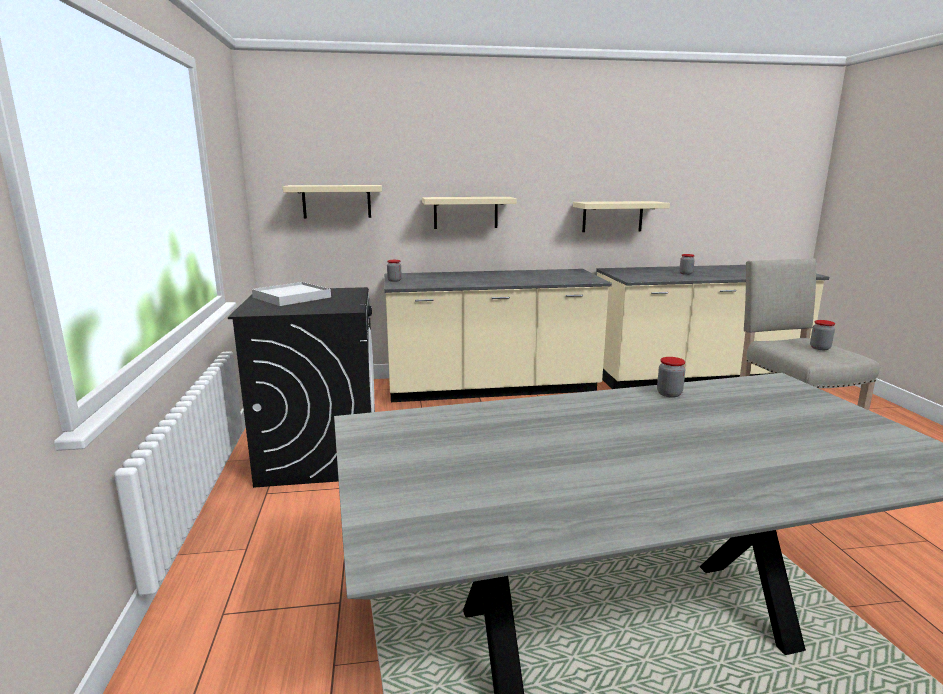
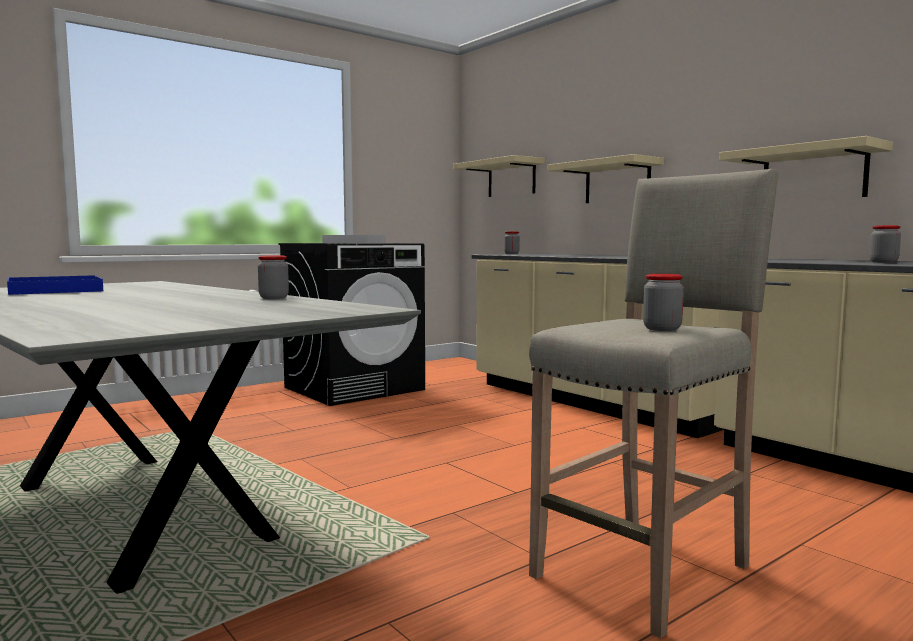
camera: 60 degrees right, 10 degrees down
(471, 476) = (55, 290): none -> blue tray

